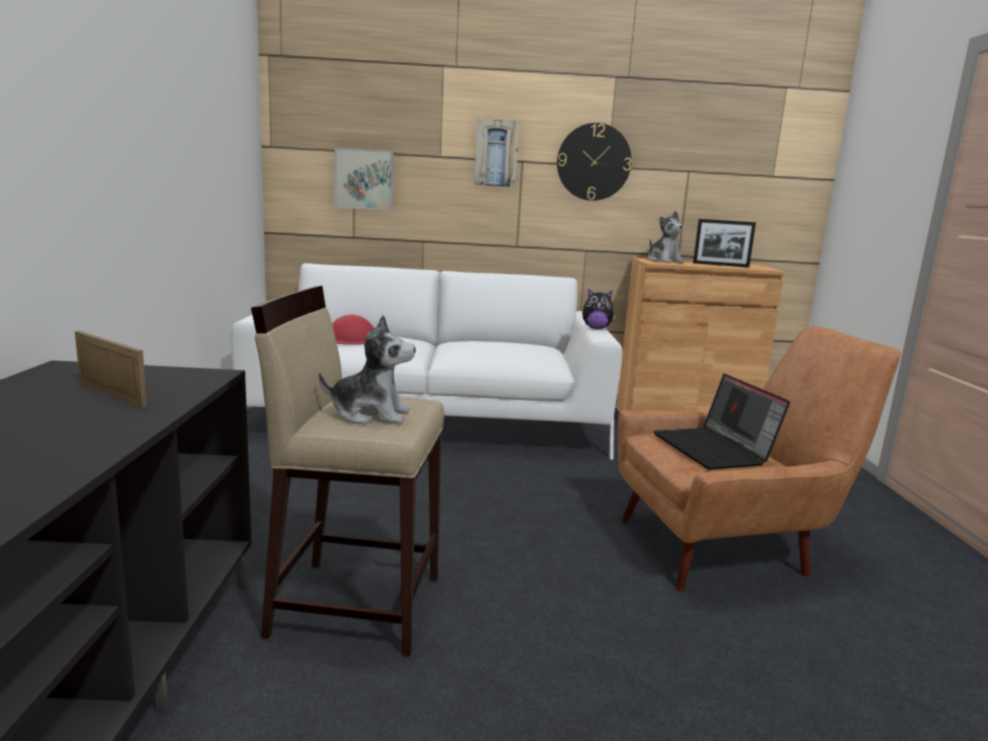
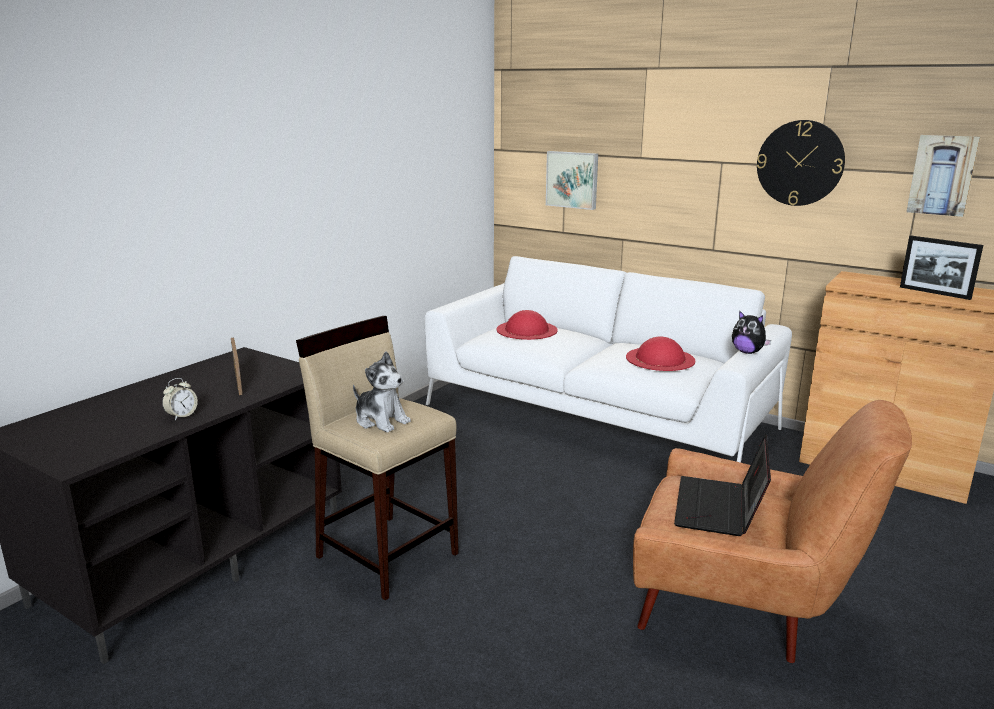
camera: 35 degrees right, 5 degrees up
(78, 444) = (182, 416): none -> alarm clock
(496, 153) = (694, 154): picture -> picture (942, 175)
(511, 346) = (660, 358): none -> red hat
(664, 261) = (865, 281): plush toy -> none

